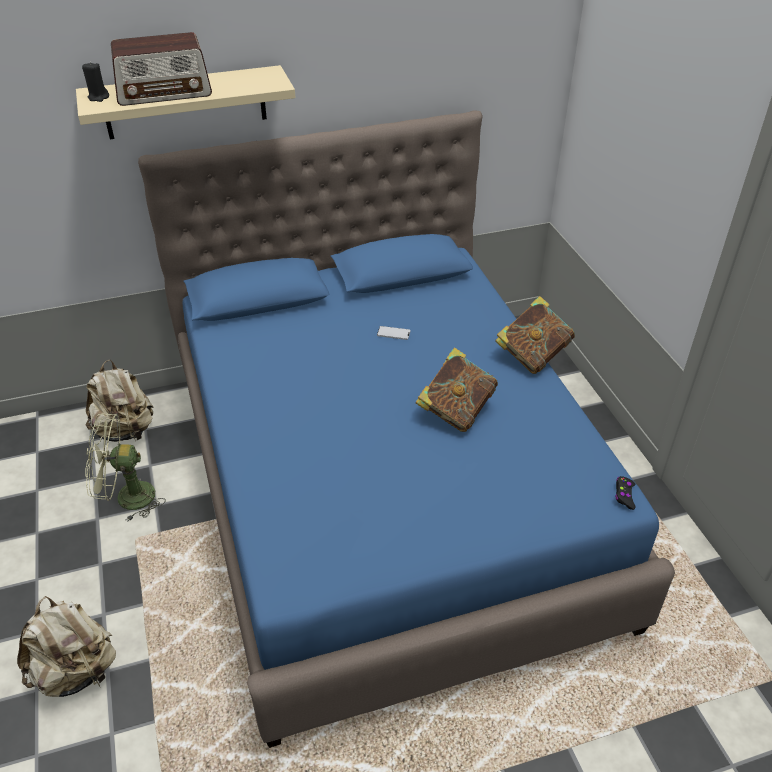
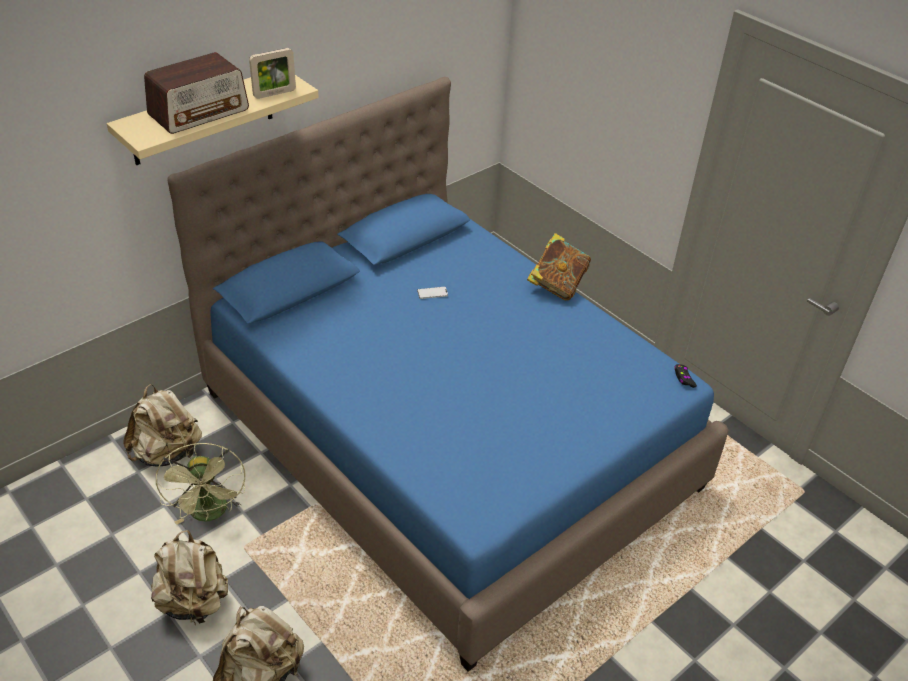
camera: 25 degrees left, 0 degrees up
(63, 577) = (194, 602): none -> beige backpack
(98, 97) = (140, 129): black candle -> none
(127, 498) = (210, 514): green fan -> green fan turned 75 degrees counterclockwise
(249, 86) = (274, 93): none -> picture frame
(455, 410) = (523, 346): book -> none

